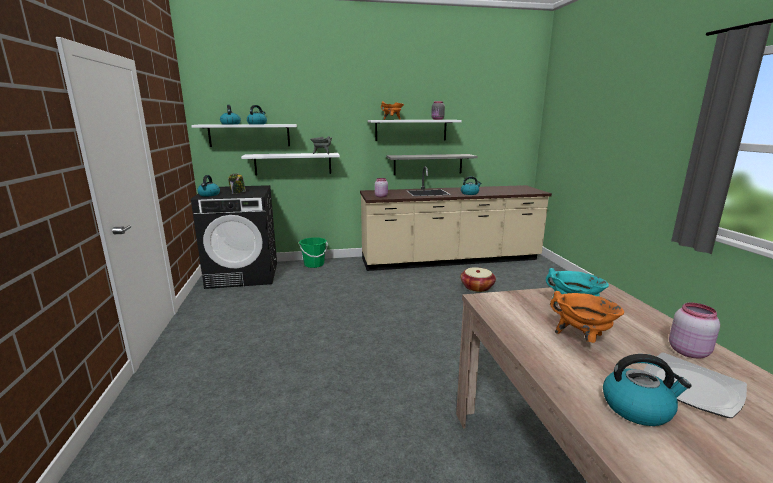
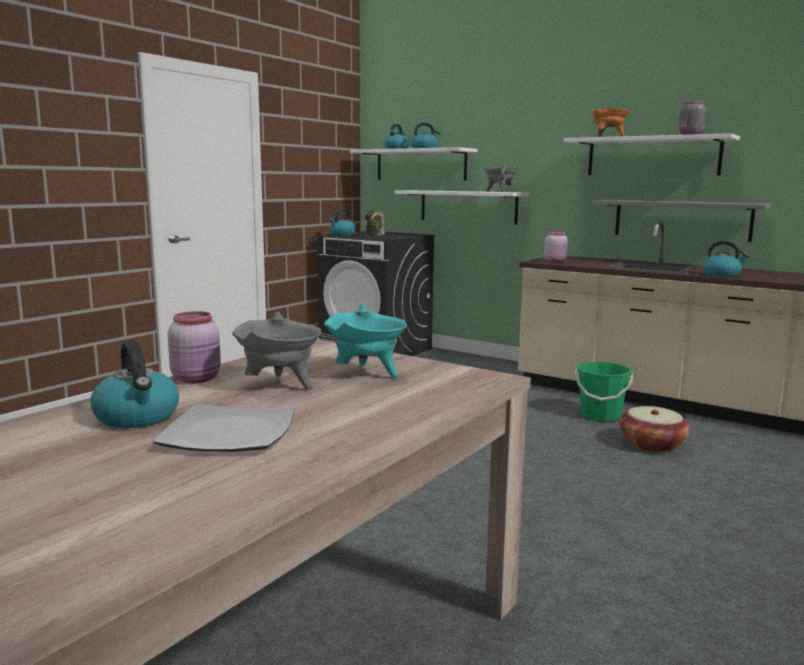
camera: 45 degrees right, 5 degrees down
(314, 264) = (470, 360): green bucket -> green bucket (600, 415)
(582, 339) = (280, 386): orange cooking pot -> grey cooking pot
(688, 351) = (344, 427): pink jar -> pink jar (197, 379)

